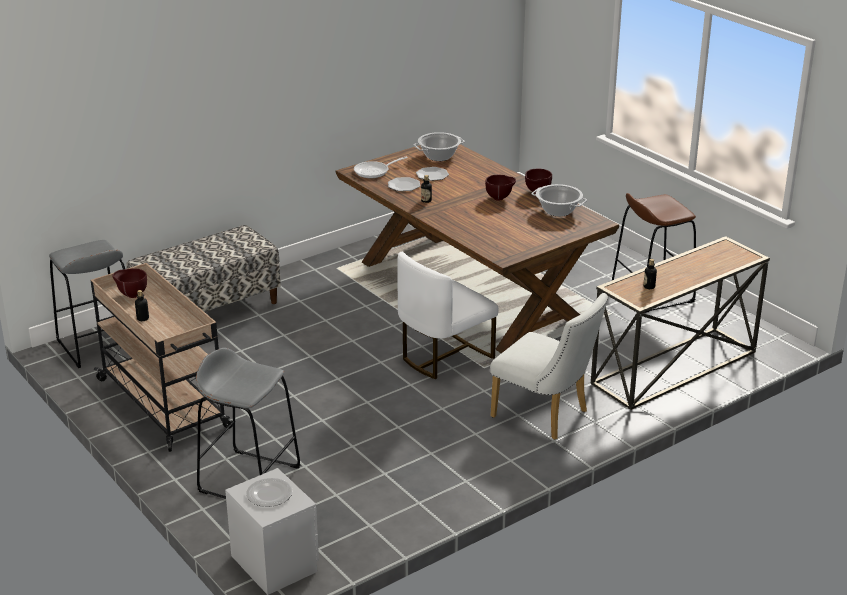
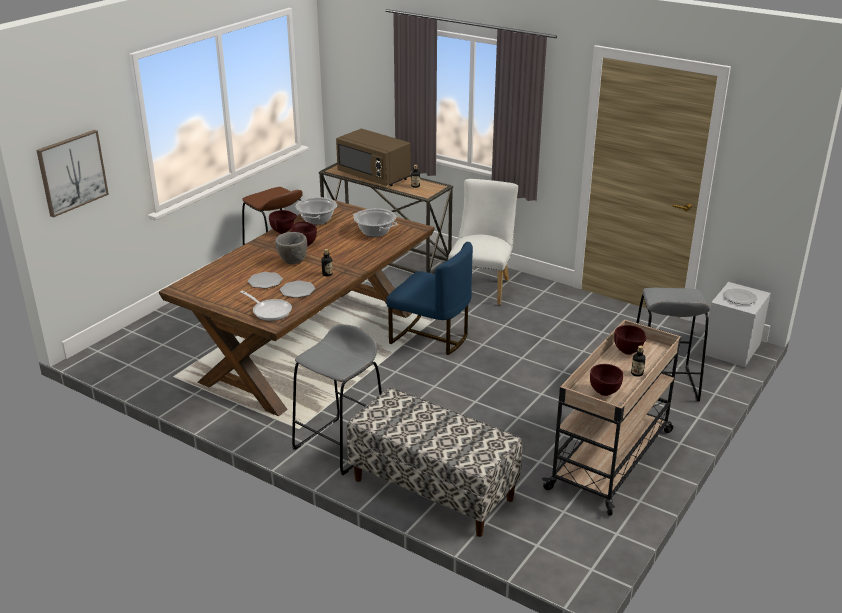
camera: 110 degrees left, 0 degrees up
(98, 345) = (551, 545): grey stool -> grey stool (340, 445)
(177, 325) = (628, 352): none -> brown bowl
(439, 156) = (216, 286): cooking pot -> cooking pot (375, 232)
(444, 356) = (431, 337): white chair -> blue chair
(464, 189) = (292, 262): none -> grey bowl
(551, 42) = (72, 172): none -> picture
(694, 266) = (374, 176): none -> brown microwave

